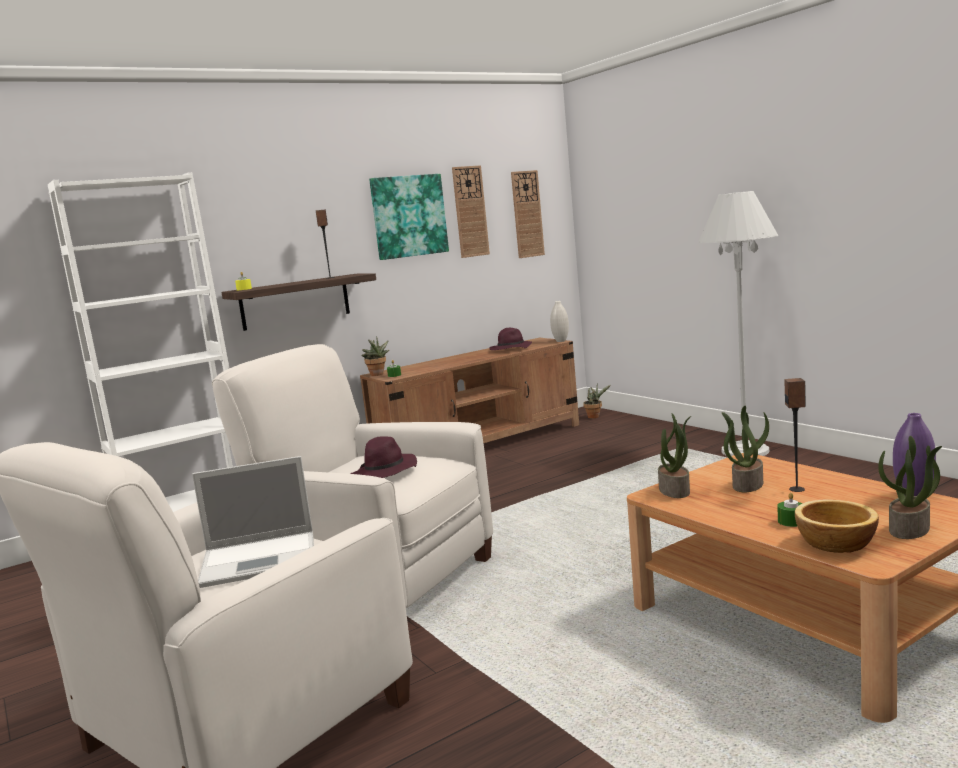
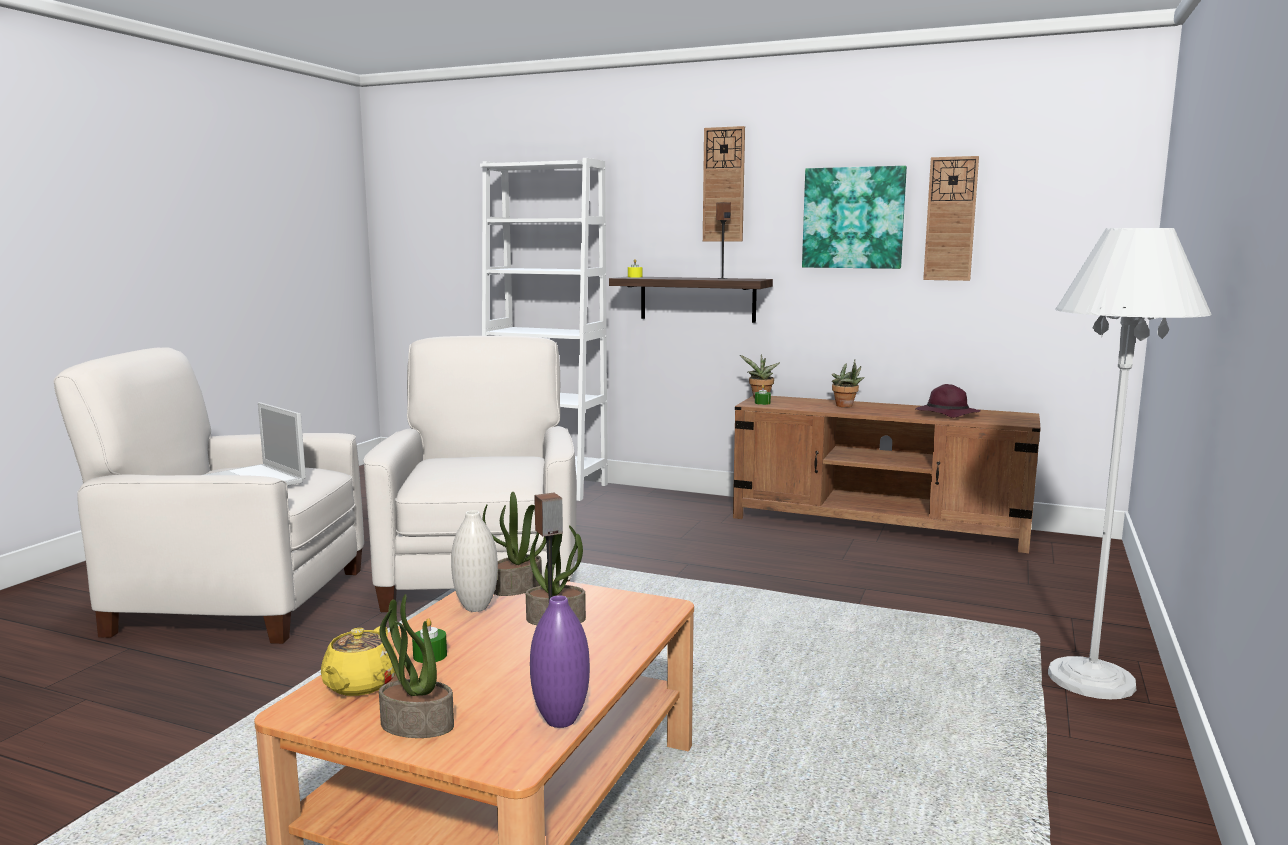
camera: 55 degrees right, 0 degrees up
(385, 472) = (469, 469): purple hat -> none
(527, 214) = (1055, 230): wall clock -> wall clock (724, 185)
(561, 341) = (1027, 423): white vase -> white vase (476, 607)
(595, 416) = (1079, 554): potted plant -> potted plant (846, 406)
(834, 543) = (359, 685): bowl -> yellow teapot

